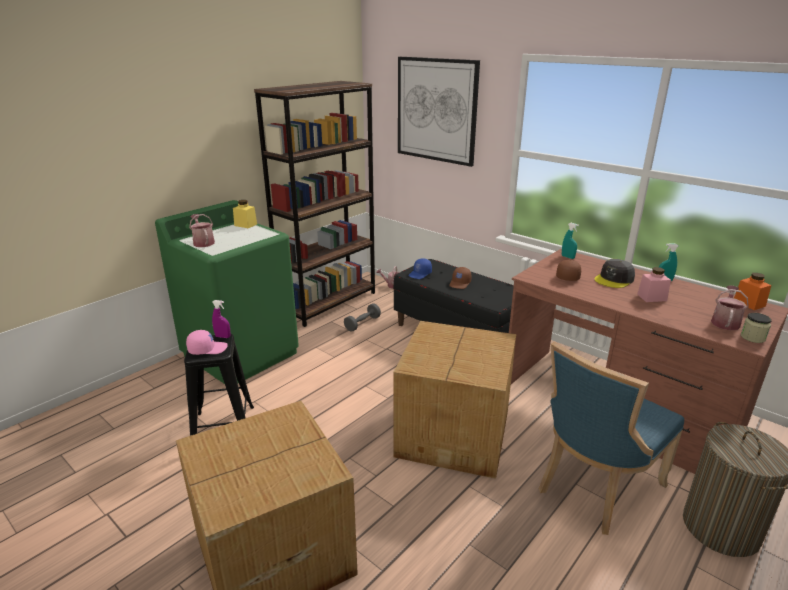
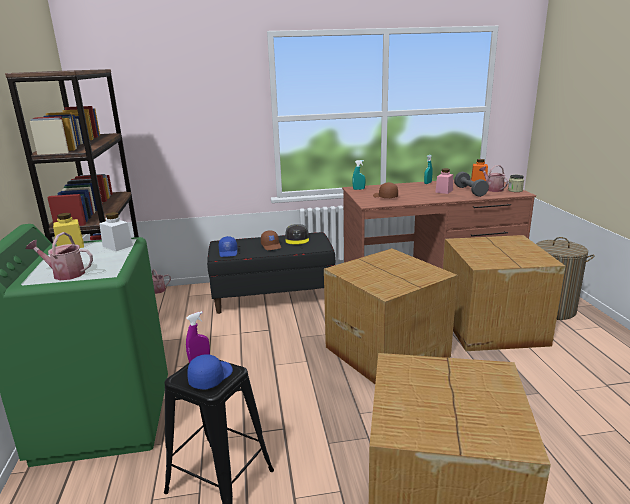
camera: 50 degrees left, 5 degrees down
(207, 349) = (210, 377): pink cap -> blue cap
(260, 235) = (117, 246): none -> white jar
(362, 323) = (184, 328): grey dumbbell -> grey dumbbell (470, 191)
(436, 110) = (178, 93): picture -> none
(595, 487) = (491, 327): blue chair -> cardboard box
(614, 279) = (408, 190): grey cap -> grey cap (297, 239)

